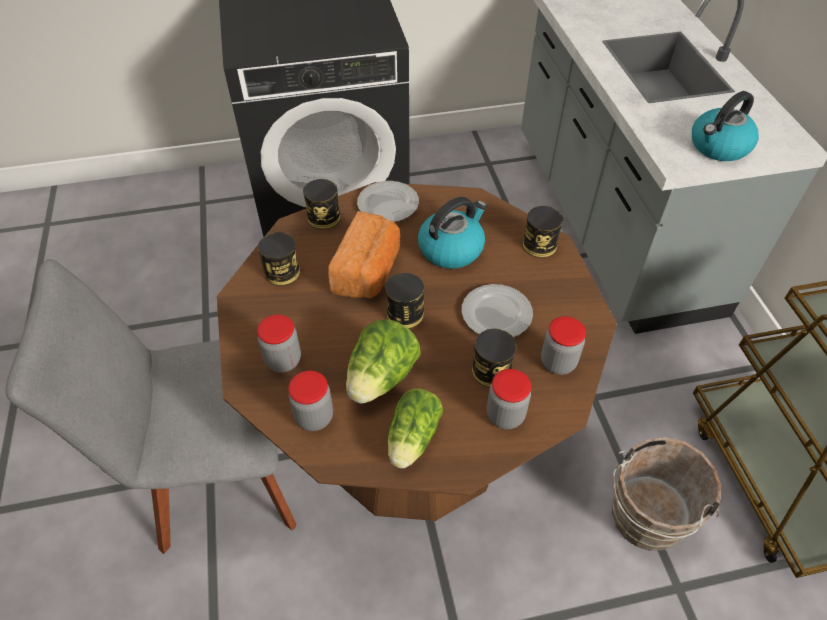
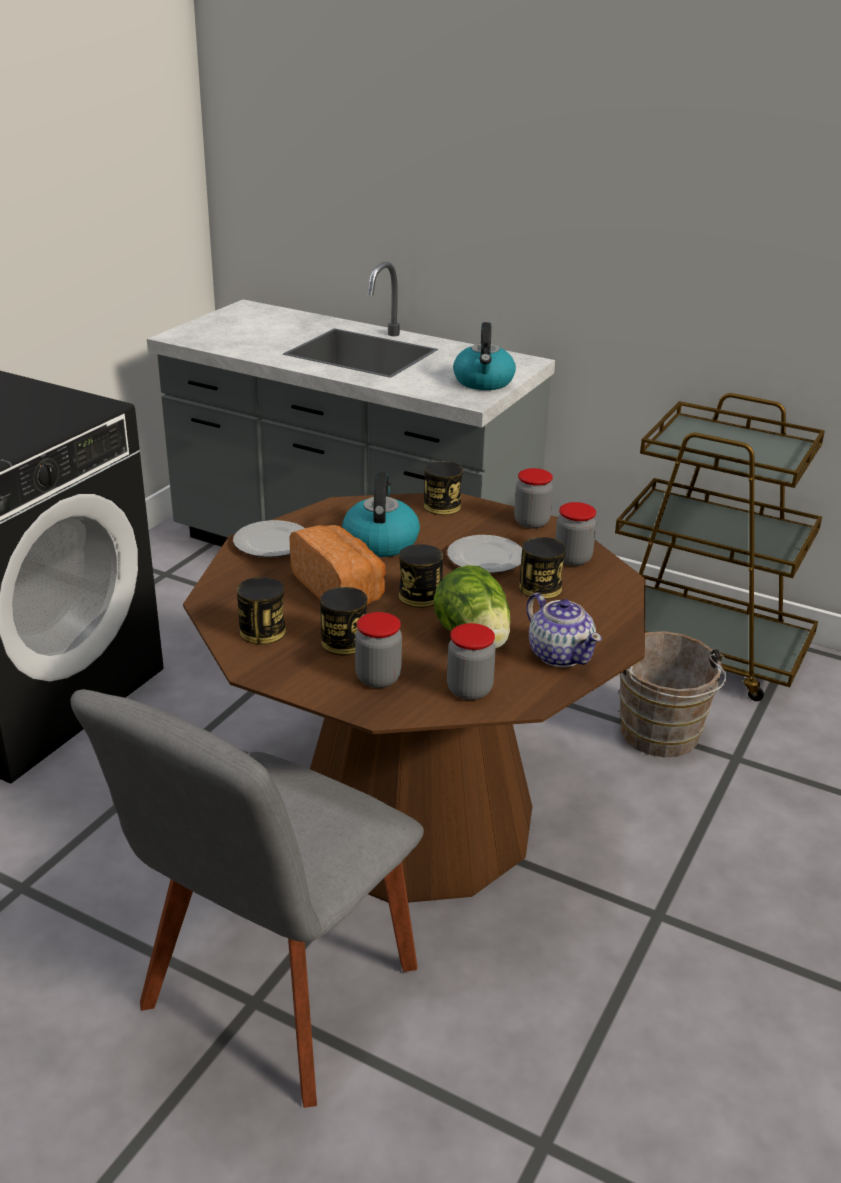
camera: 50 degrees left, 20 degrees down
(324, 217) = (228, 580): can -> can (344, 642)
(411, 440) = (560, 654): lettuce -> teapot
(505, 415) = (592, 604): jar -> jar (531, 522)

